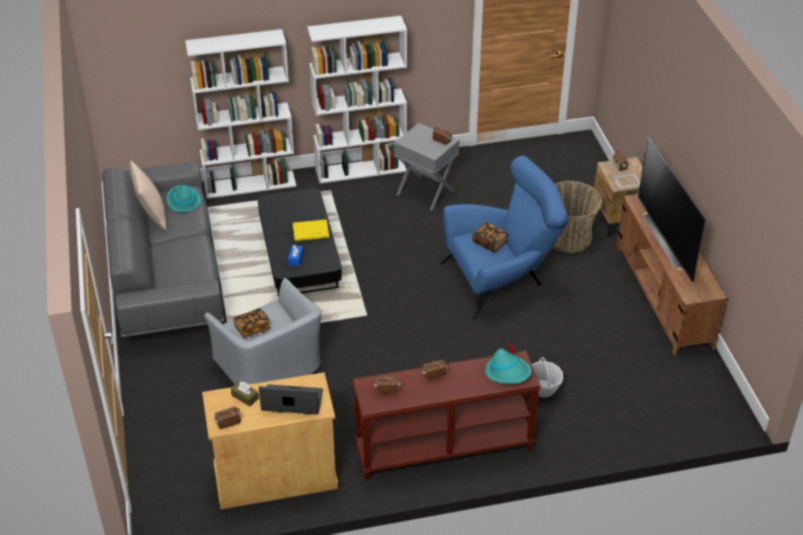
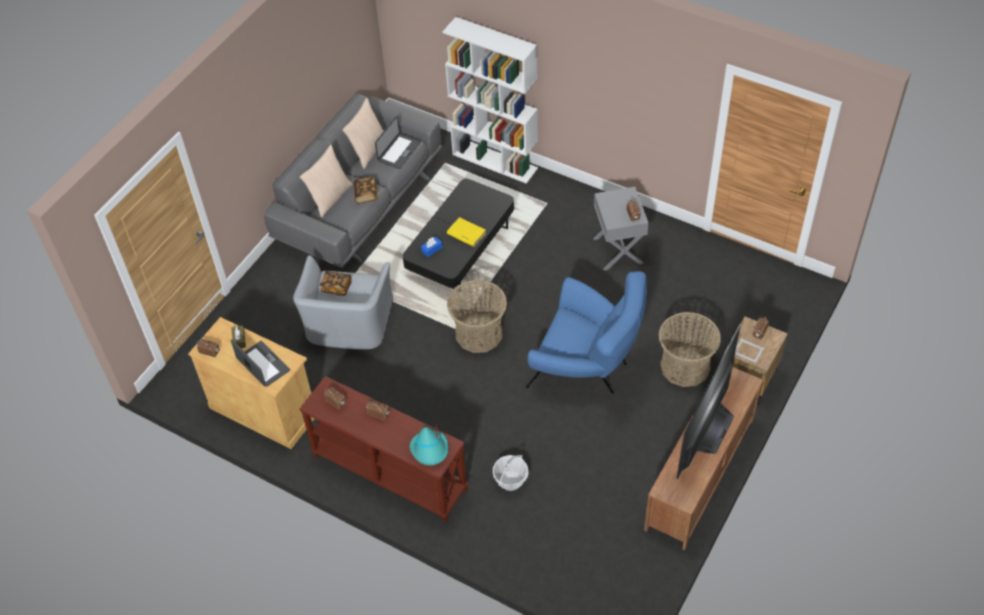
camera: 45 degrees right, 10 degrees up
(161, 267) = (330, 197): none -> beige pillow
(183, 201) = (398, 151): turquoise hat -> laptop
(361, 169) = (591, 198): white bookcase -> none
(390, 307) = (479, 333): none -> basket
(489, 243) = (577, 331): book -> book (366, 195)

